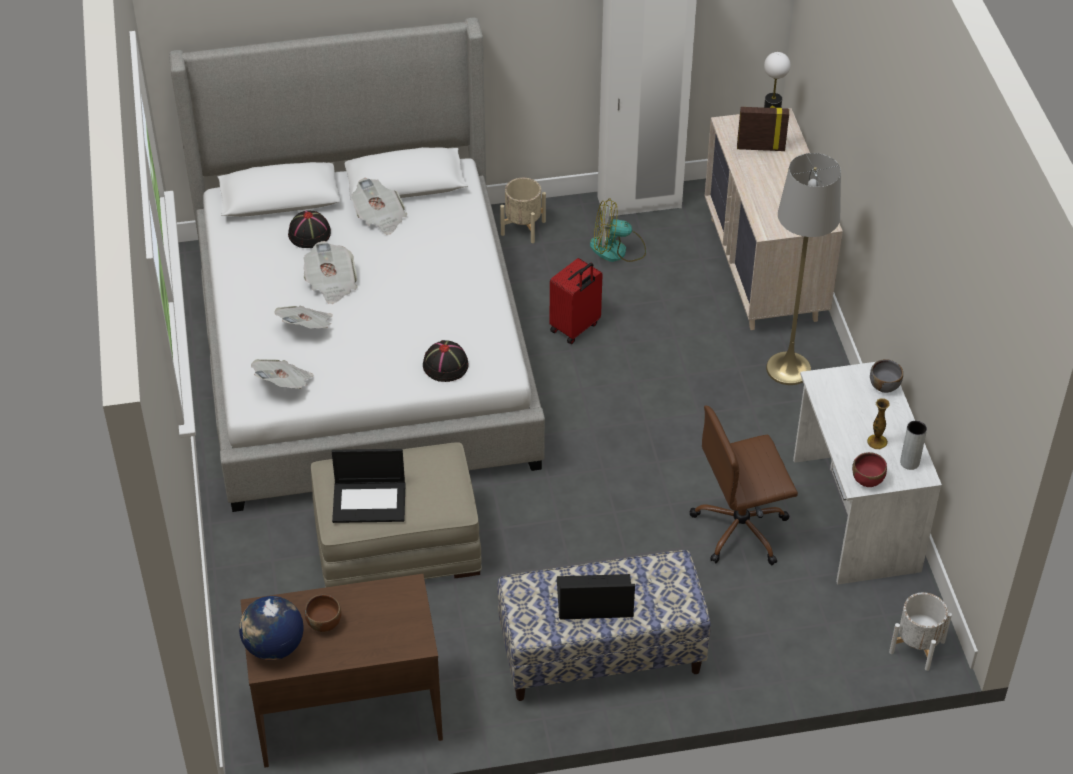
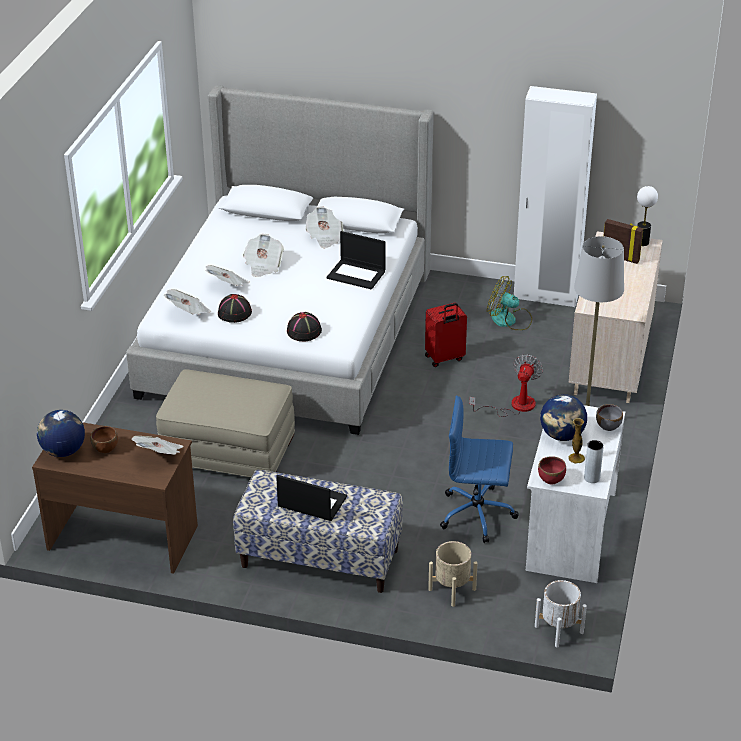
camera: 25 degrees right, 10 degrees down
(309, 234) = (270, 235): black hat -> black hat (234, 313)
(370, 501) = (202, 400): laptop -> laptop (357, 274)
(398, 608) = (159, 455): none -> newspaper
(523, 228) = (450, 290): beige planter -> beige planter (452, 589)
(694, 368) = (514, 406): none -> fan
(742, 529) = (478, 514): brown office chair -> blue office chair
(843, 416) = (562, 436): none -> globe

